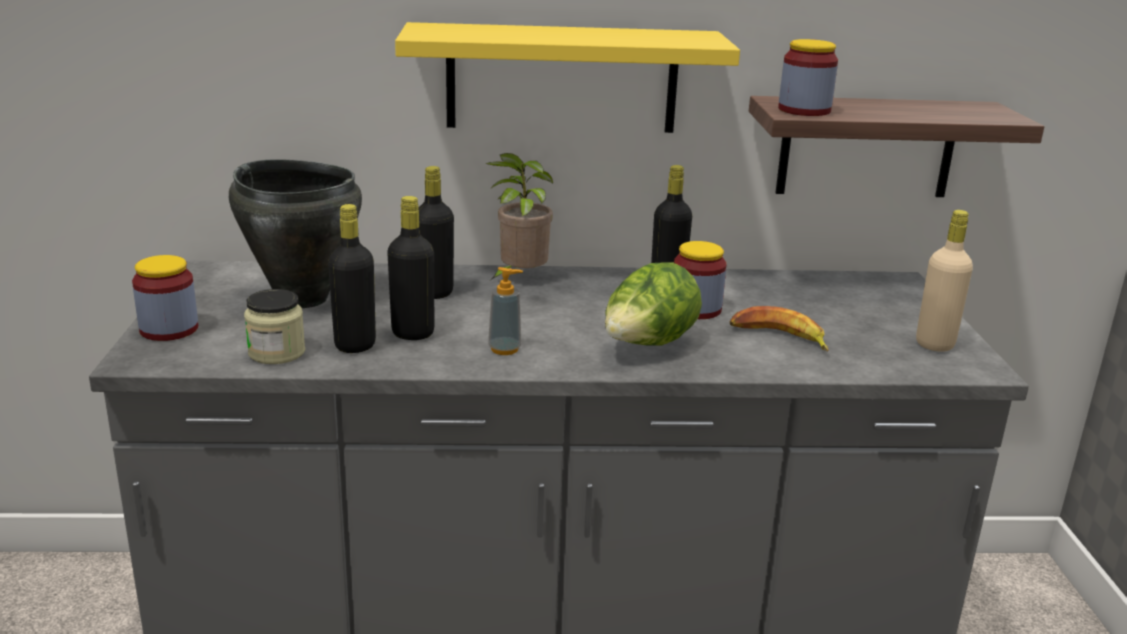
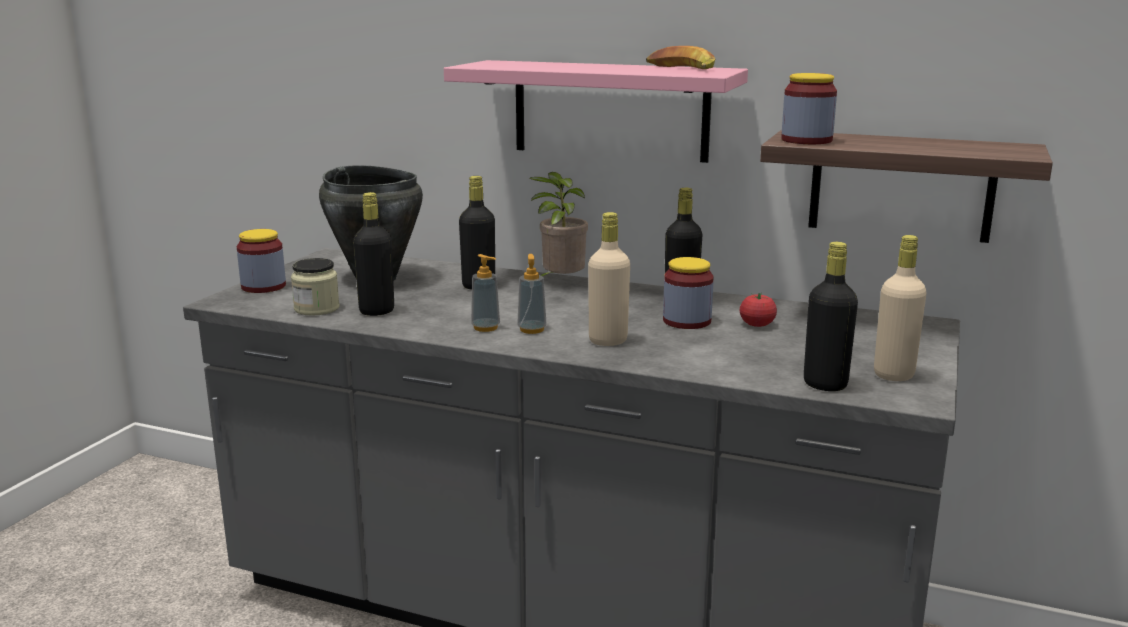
camera: 25 degrees right, 5 degrees down
(413, 333) = (428, 309): black bottle -> black bottle (825, 384)
(556, 344) = (532, 329): none -> soap dispenser
(562, 78) = (610, 110): yellow shelf -> pink shelf
(648, 346) = (608, 341): lettuce -> beige bottle
(762, 303) = (757, 324): none -> tomato
(779, 337) = (738, 350): banana -> banana (681, 69)

